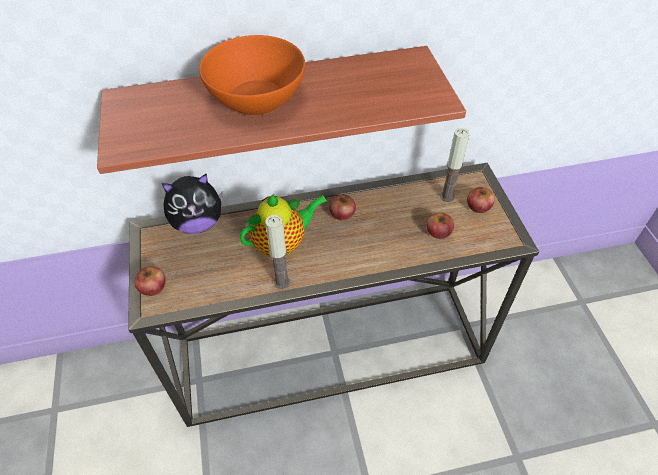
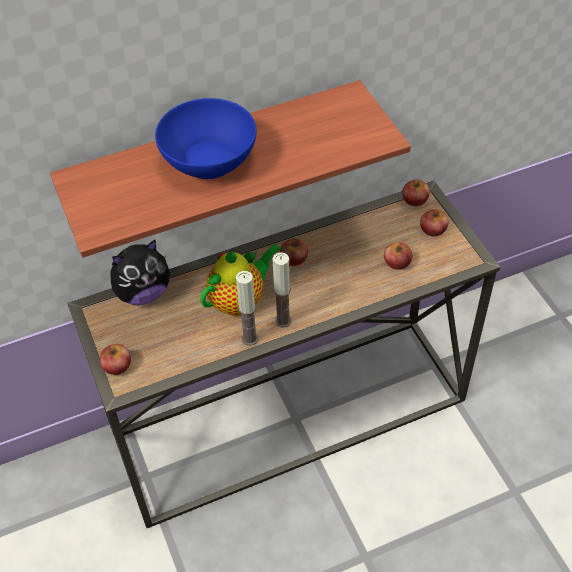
camera: 10 degrees left, 0 degrees up
(256, 98) = (208, 160): orange bowl -> blue bowl
(447, 196) = (399, 224): candle -> candle (283, 320)
(466, 176) = (414, 199): none -> apple

